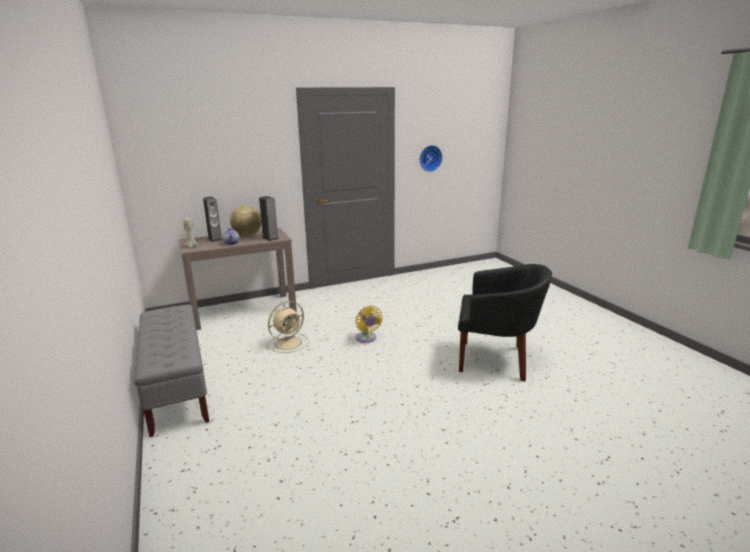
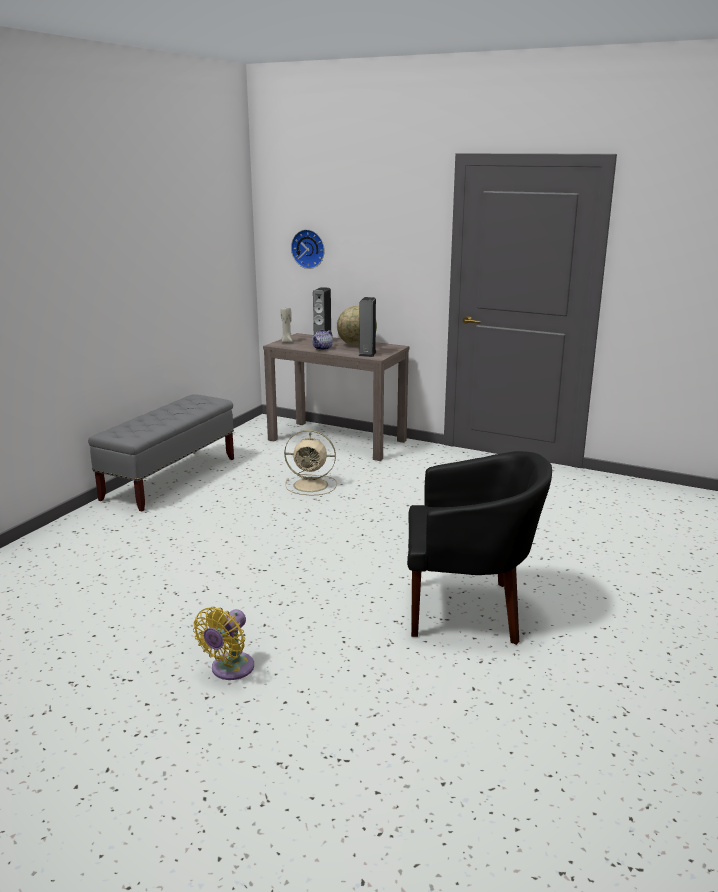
camera: 50 degrees right, 0 degrees up
(366, 338) = (385, 517): yellow fan -> yellow fan (229, 669)
(429, 158) = (675, 282): wall clock -> wall clock (309, 248)
(496, 360) = (468, 611): black armchair -> black armchair turned 60 degrees counterclockwise

